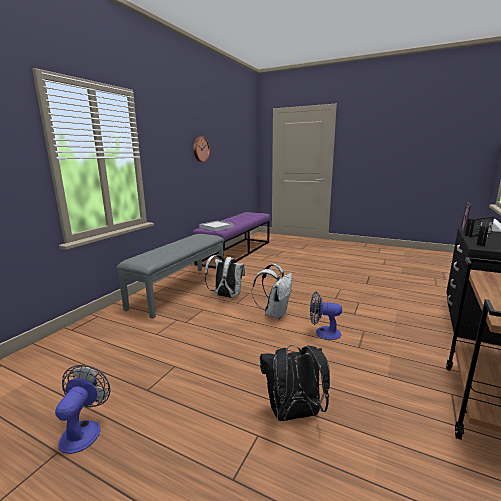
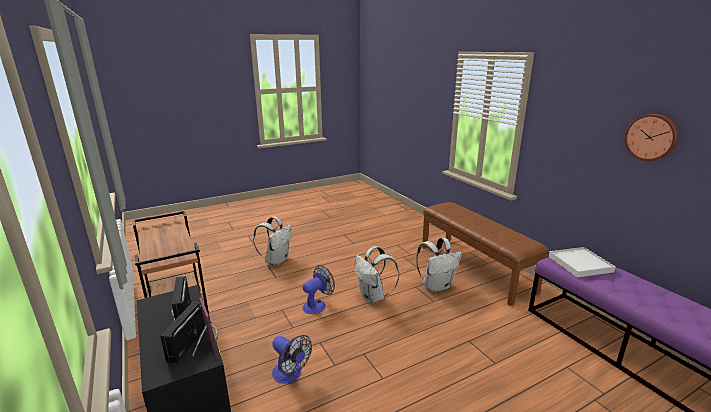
camera: 125 degrees right, 5 degrees up
(84, 430) = (336, 221): fan -> fan (290, 375)
(179, 289) = (475, 268): grey bench -> brown bench
(293, 414) = (276, 260): black backpack -> white backpack

